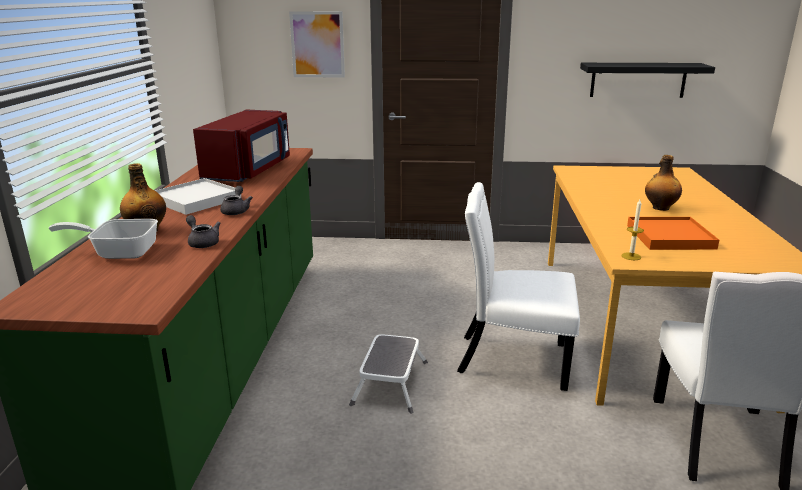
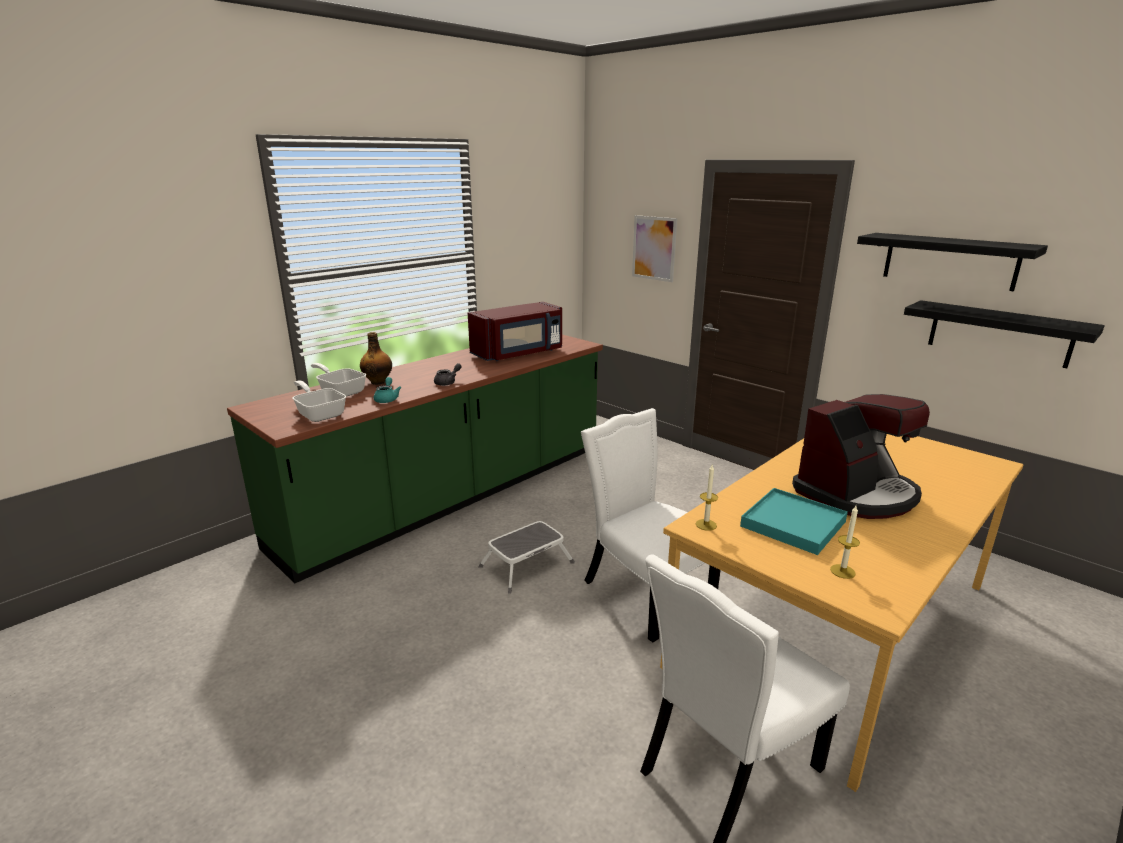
camera: 40 degrees right, 0 degrees up
(150, 280) = (320, 413): none -> frying pan
(196, 199) = (443, 368): white tray -> none
(202, 242) = (387, 399): grey teapot -> turquoise teapot
(599, 28) = (949, 261): none -> black shelf
(660, 208) = (856, 494): bottle -> coffee machine
(670, 237) = (792, 524): orange tray -> turquoise tray
(745, 253) = (842, 571): none -> candle

